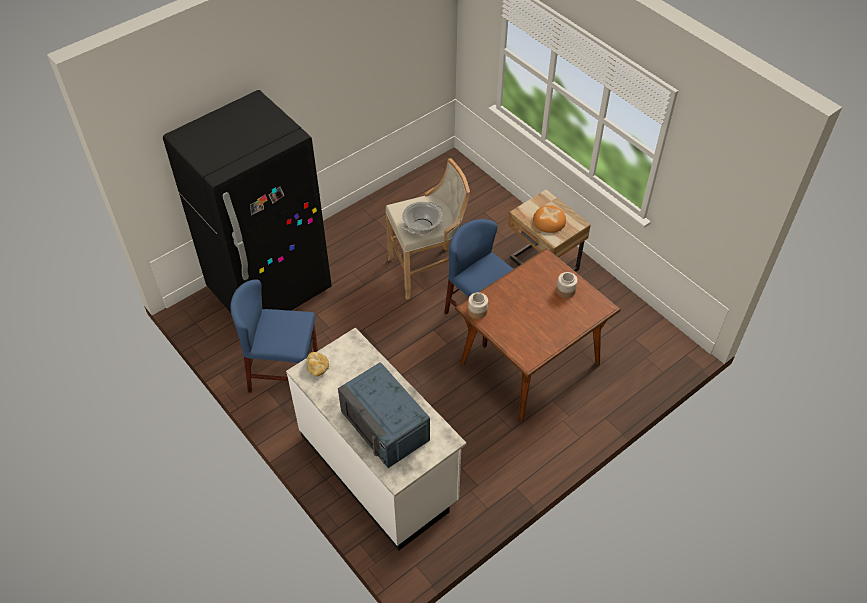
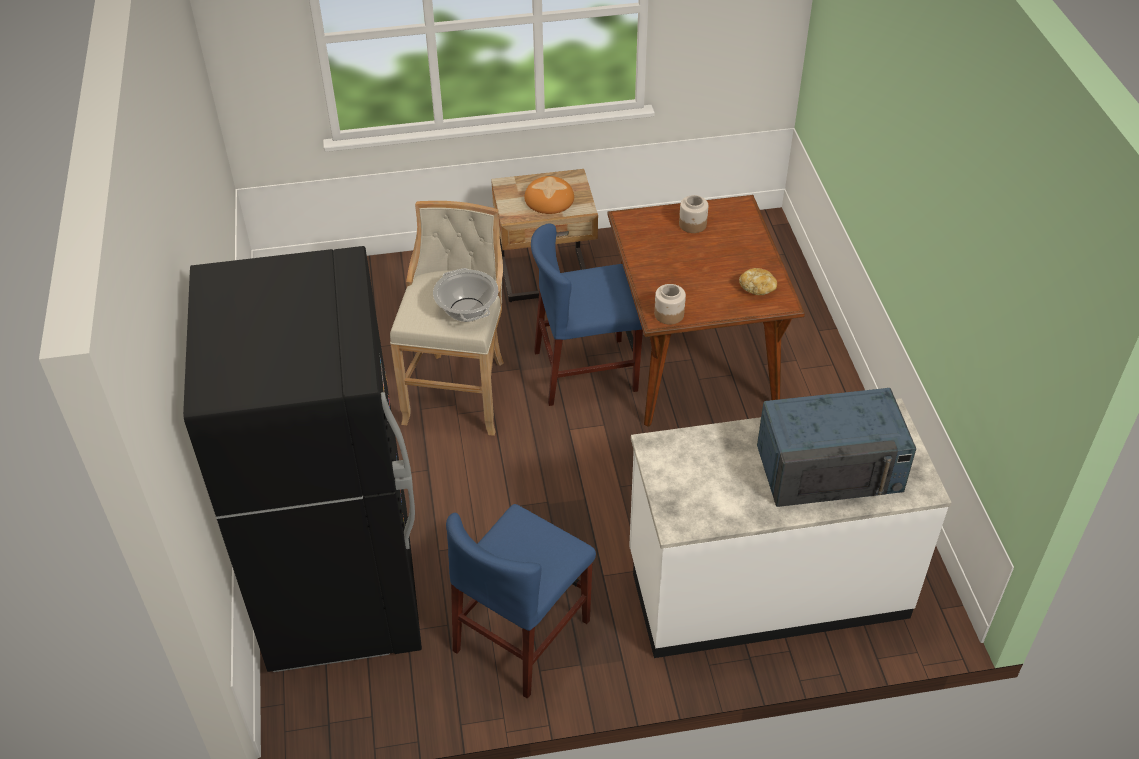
camera: 60 degrees left, 5 degrees down
(317, 368) = (680, 504): bread -> bread (757, 288)

